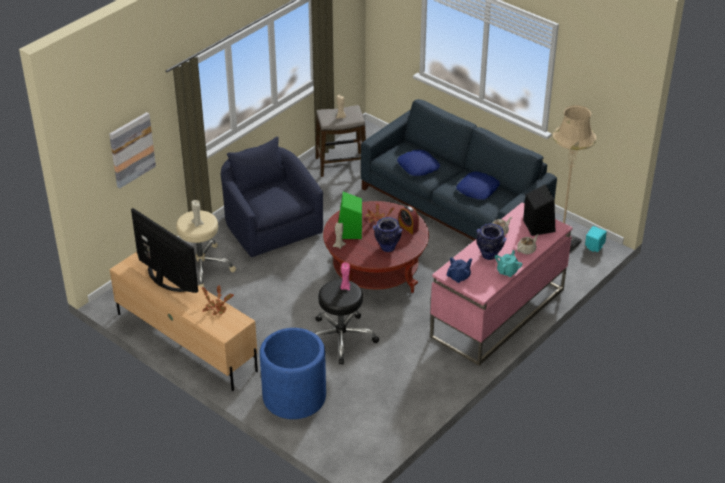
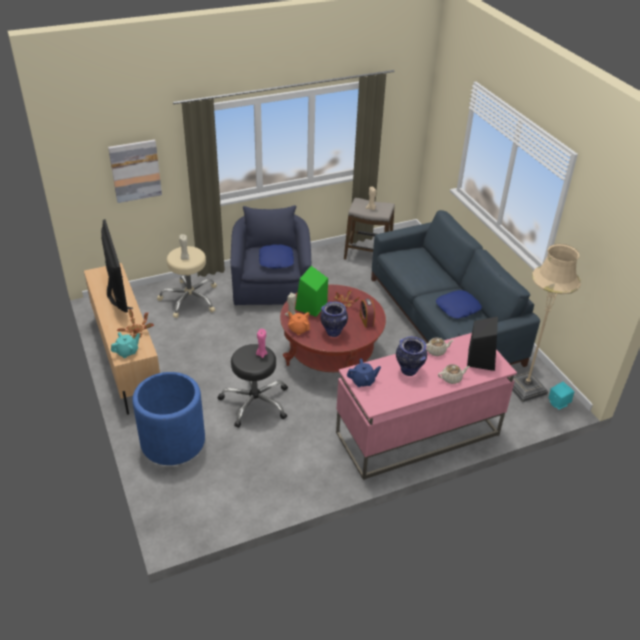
camera: 25 degrees right, 0 degrees up
(355, 255) = (298, 329): none -> orange teapot
(418, 166) = (416, 271): blue pillow -> blue pillow (276, 260)
(507, 271) = (416, 393): turquoise teapot -> turquoise teapot (127, 352)

